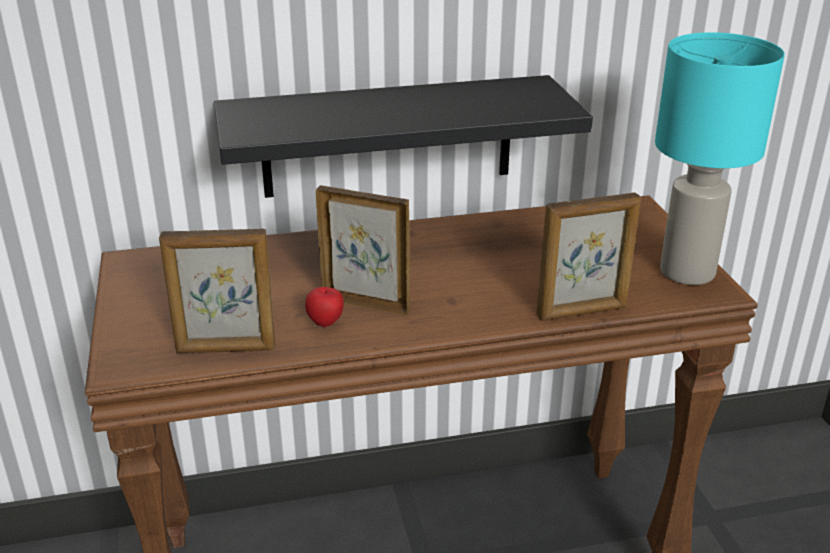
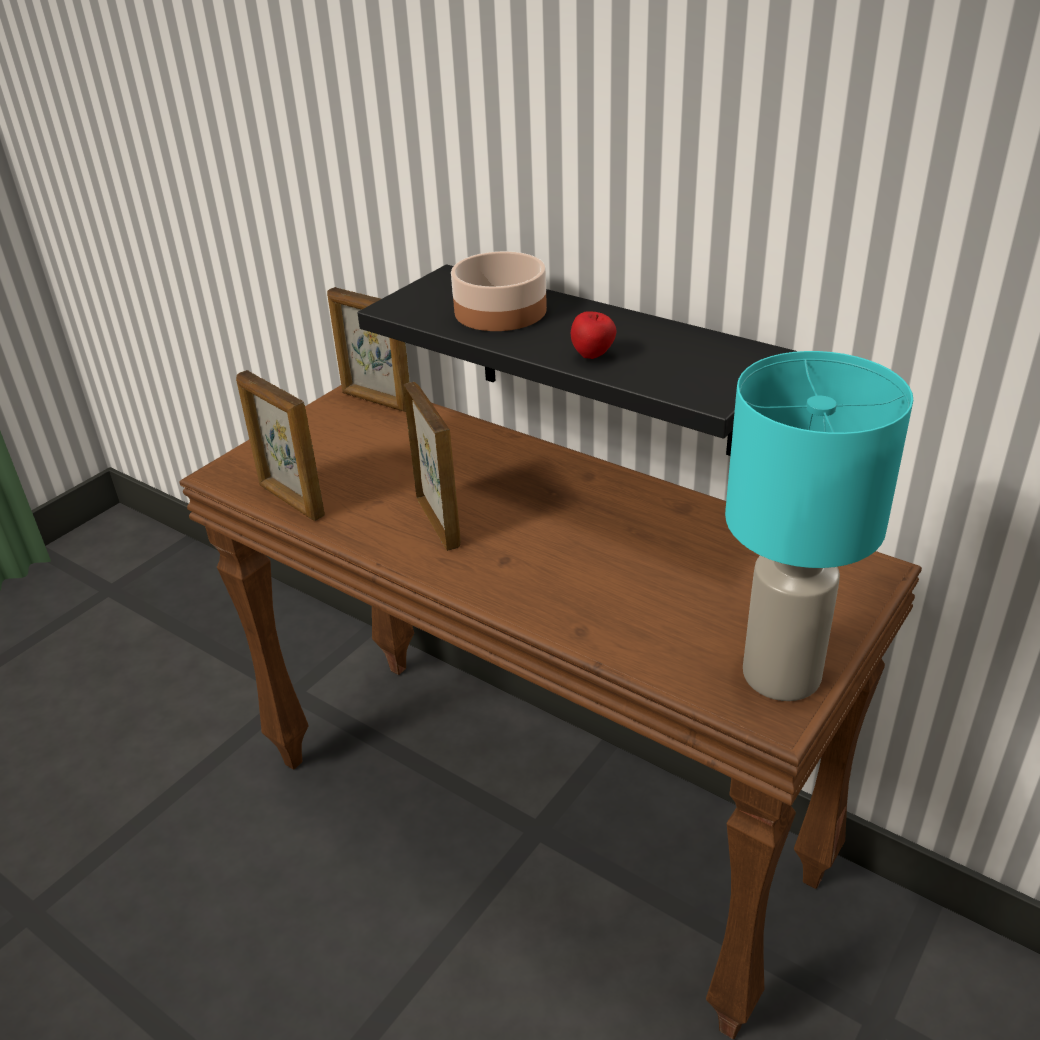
camera: 50 degrees right, 5 degrees up
(326, 323) = (383, 520): apple -> apple (593, 356)
(330, 112) = (499, 311): none -> bowl
(582, 312) = (591, 644): picture frame -> picture frame (376, 401)

